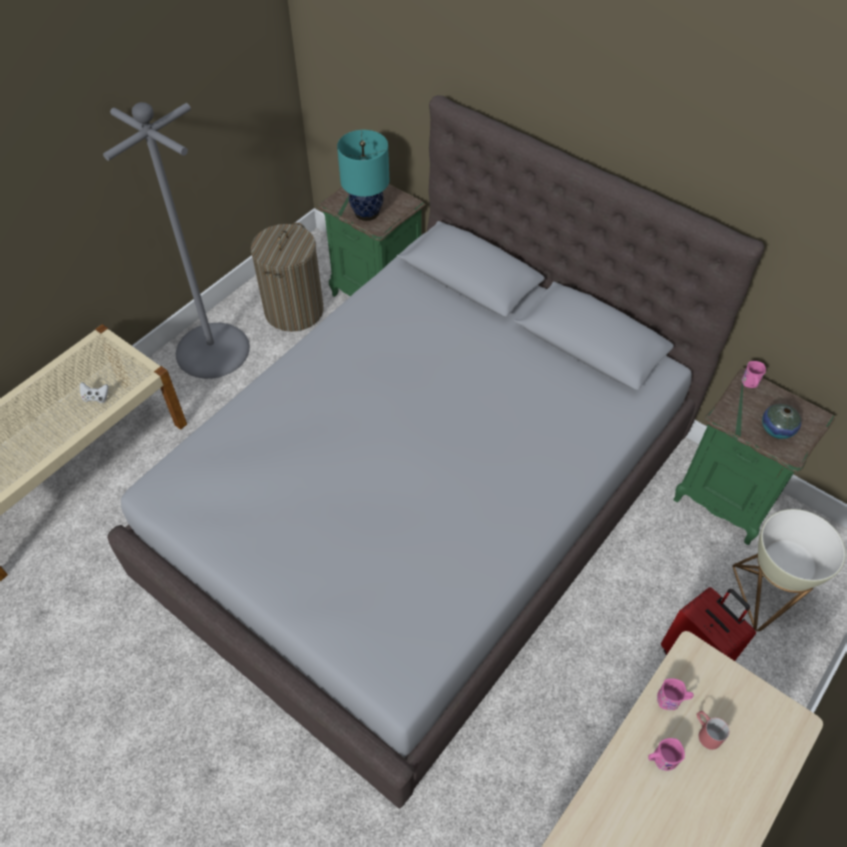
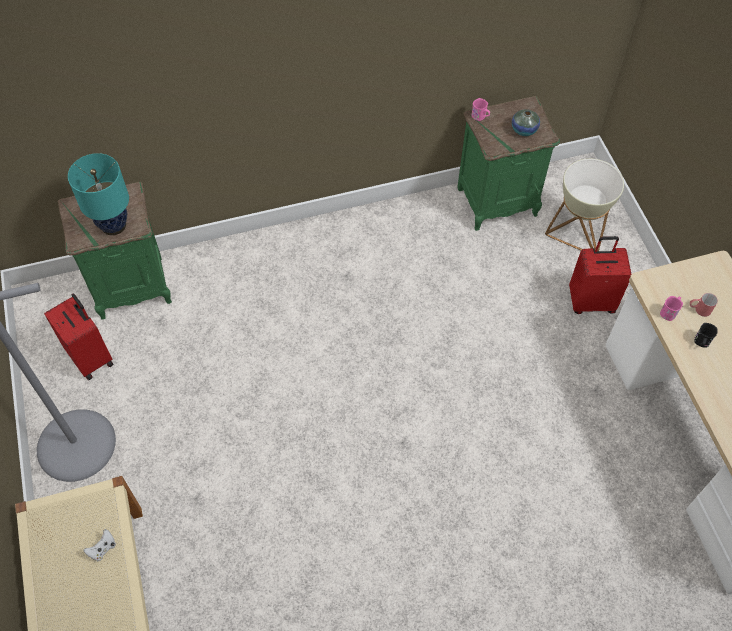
camera: 55 degrees left, 5 degrees up
(294, 310) = (91, 357): laundry basket -> red suitcase
(425, 508) = (365, 381): grey bed -> none
(660, 759) = (701, 343): pink mug -> black mug

